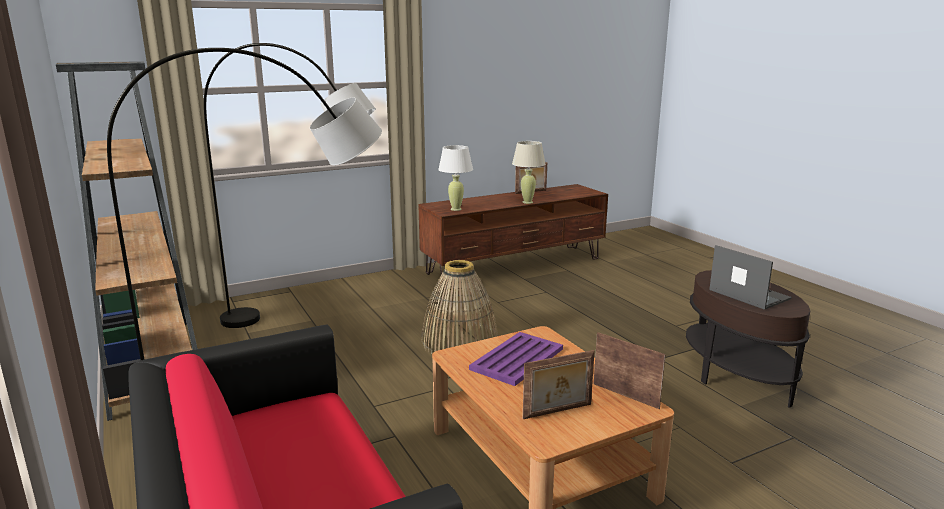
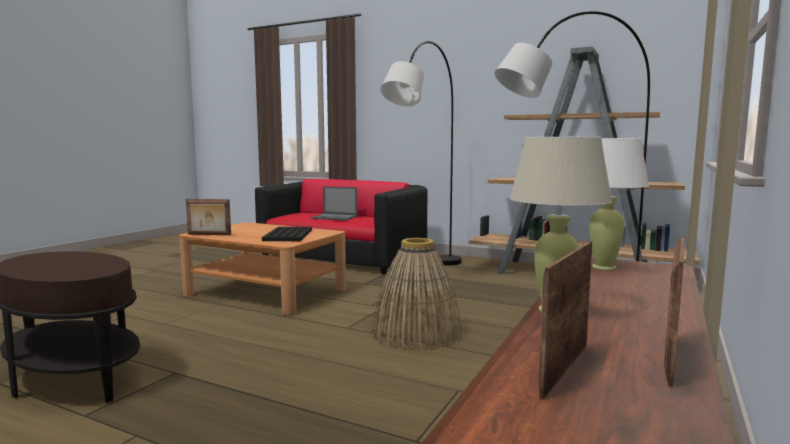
camera: 145 degrees right, 10 degrees down
(516, 359) = (288, 235): purple tray -> black tray
(558, 412) = (246, 228): picture frame -> picture frame (562, 368)
(748, 294) = (68, 261): laptop -> laptop (335, 217)

